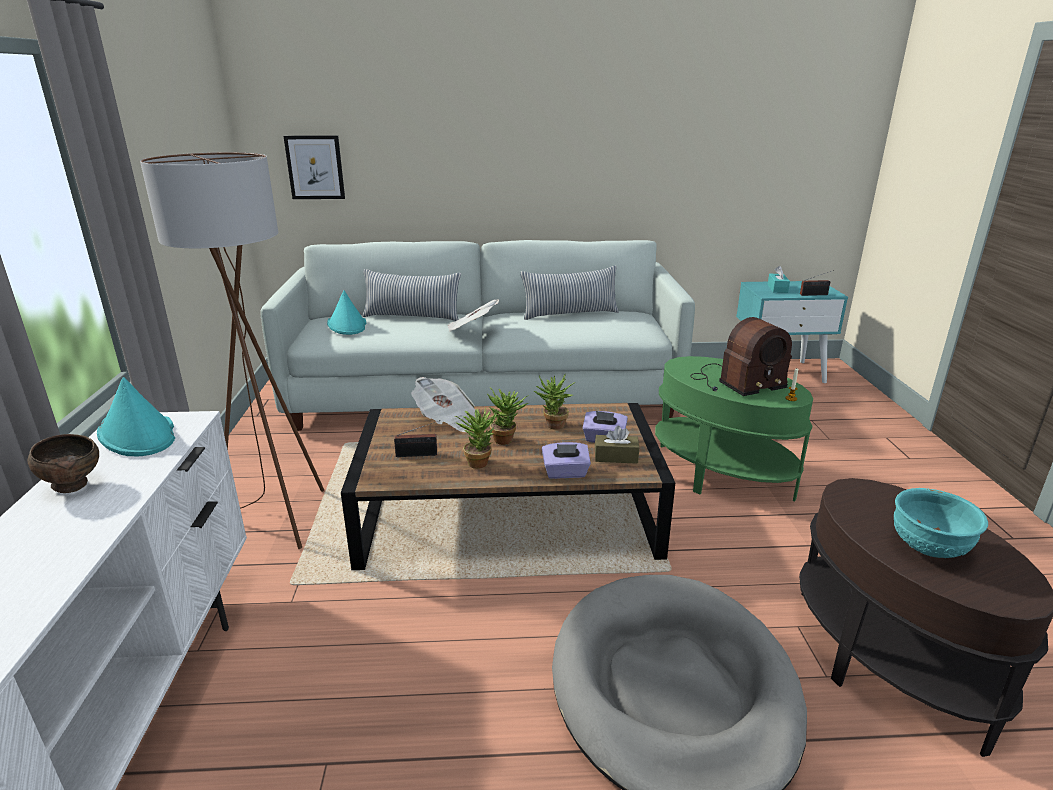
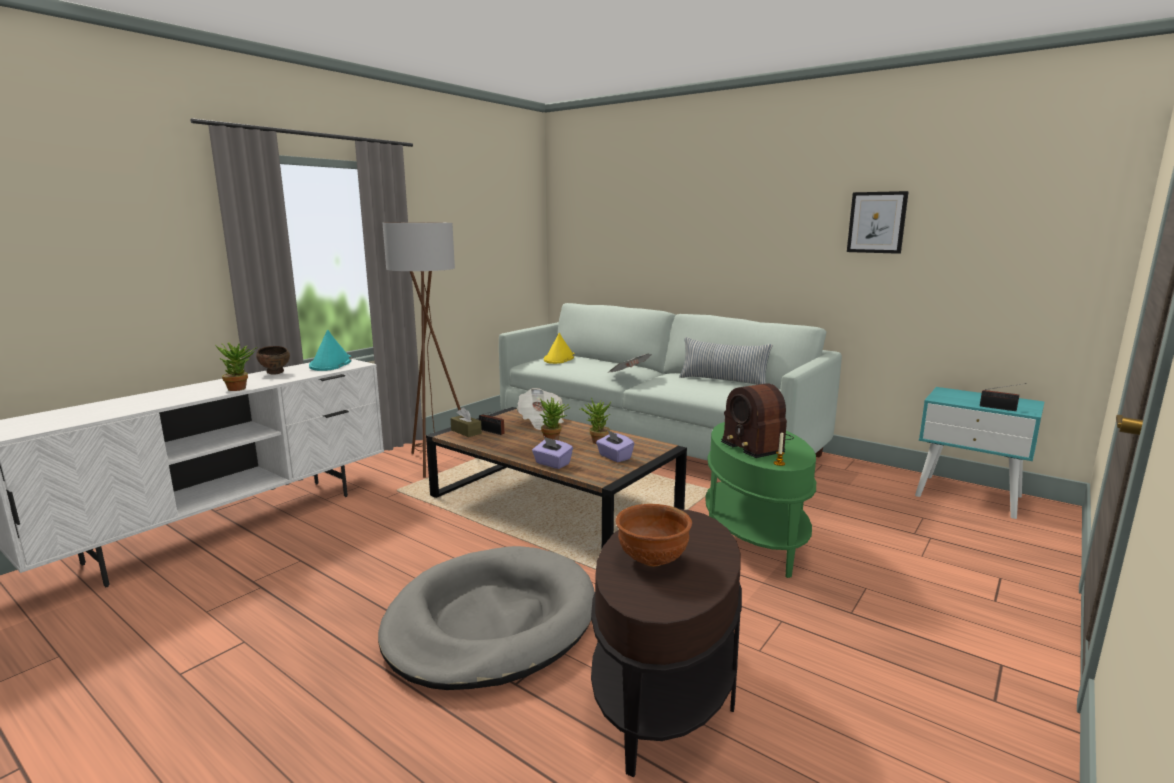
camera: 40 degrees right, 10 degrees down
(315, 167) = (587, 250): picture -> picture (876, 222)
(347, 324) = (559, 358): turquoise hat -> yellow hat
(412, 317) = (608, 362): pillow -> none
(479, 461) = (516, 444): potted plant -> potted plant (241, 388)
(616, 457) = (601, 467): brown tissue box -> brown tissue box (466, 432)
(735, 382) = (756, 443): radio -> radio turned 45 degrees clockwise
(777, 288) = (964, 397): turquoise tissue box -> none
(927, 549) = (651, 560): turquoise bowl -> brown bowl

